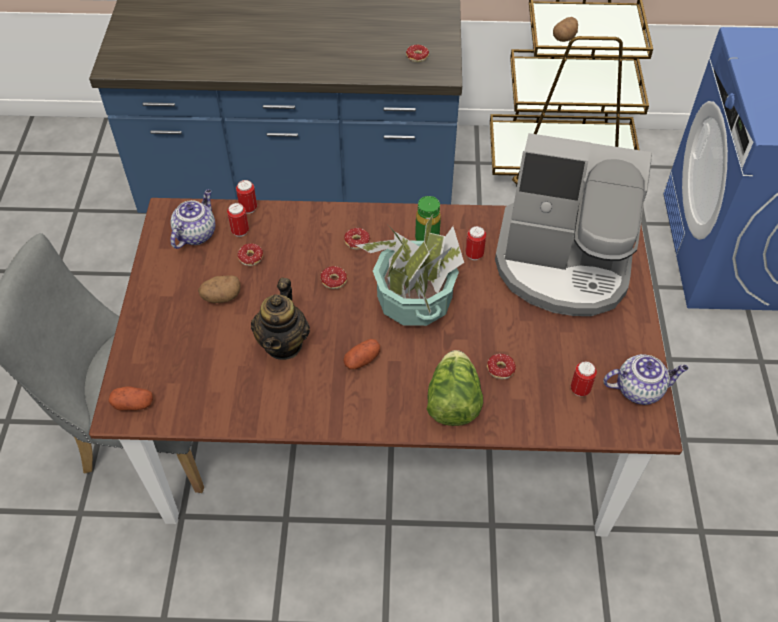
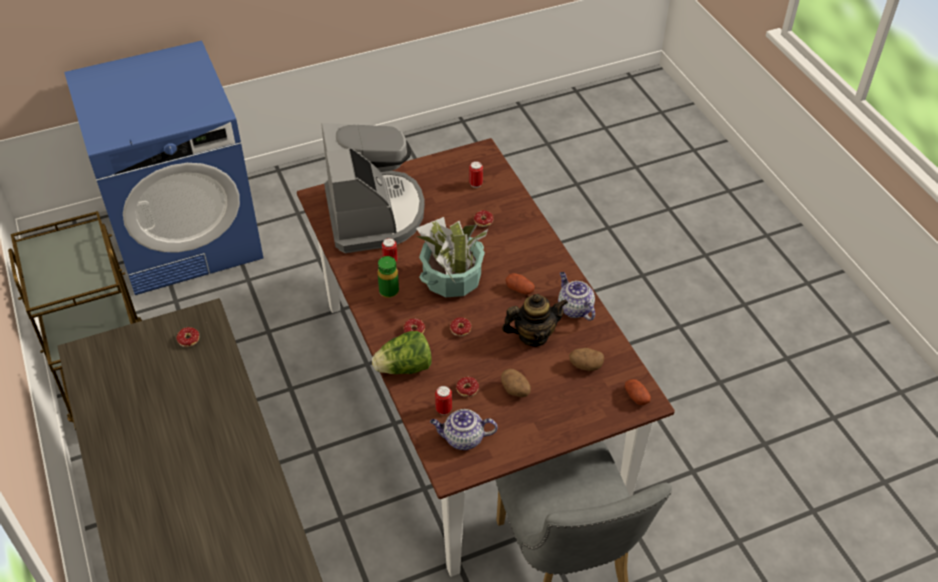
camera: 115 degrees left, 5 degrees down
(248, 208) = (415, 415): can -> none
(452, 402) = (522, 236): lettuce -> lettuce (404, 368)
(564, 37) = (86, 277): potato -> potato (585, 365)
(640, 389) = (459, 160): teapot -> teapot (574, 308)

